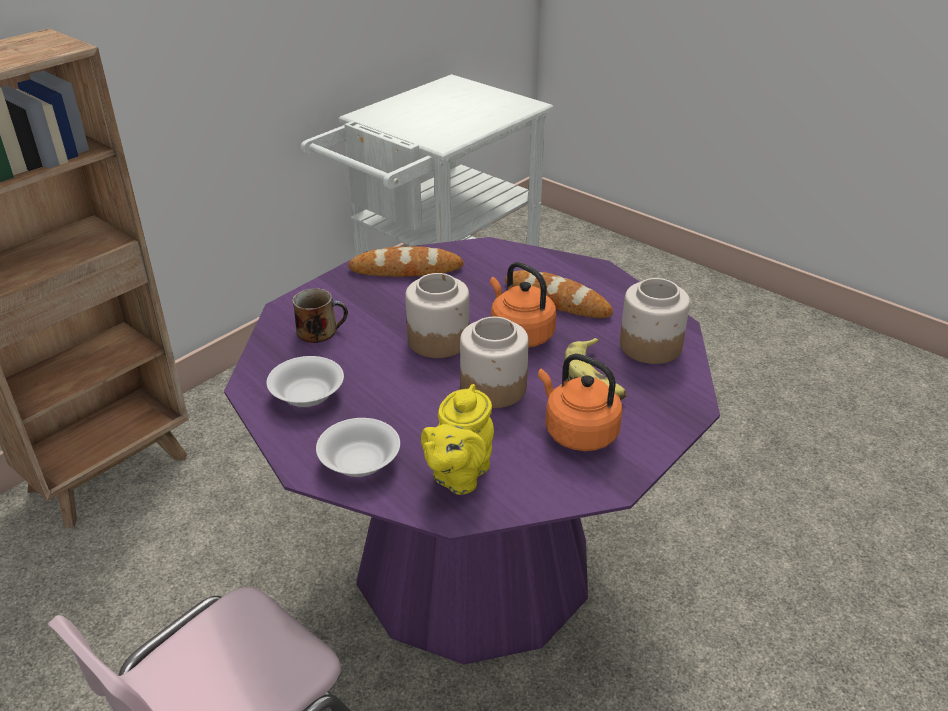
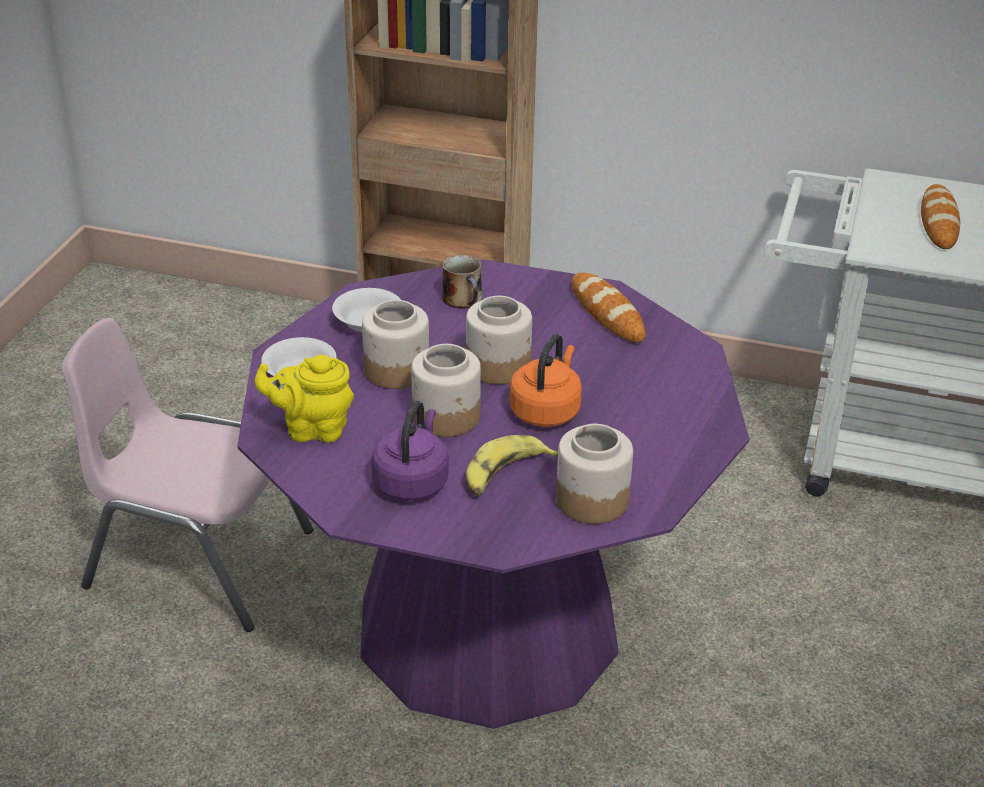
camera: 65 degrees right, 0 degrees up
(401, 397) = (397, 370): none -> jar
(557, 300) = (630, 419): bread -> bread (939, 222)
(577, 432) = (412, 481): orange kettle -> purple kettle

